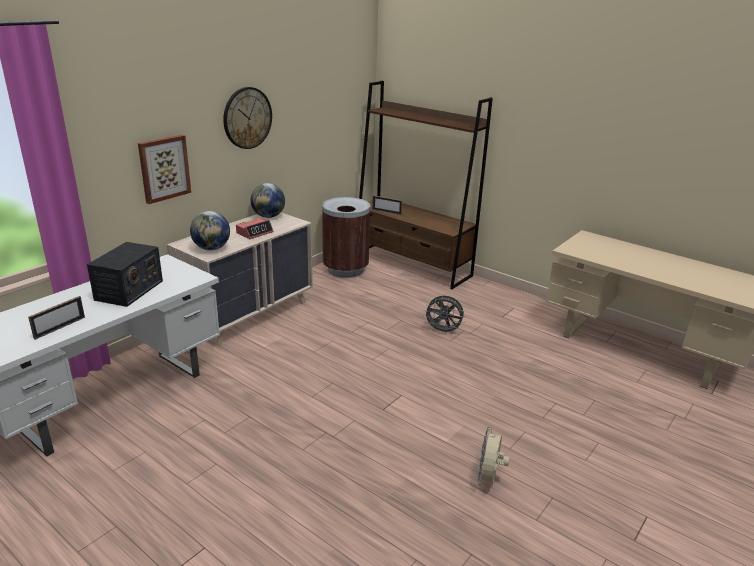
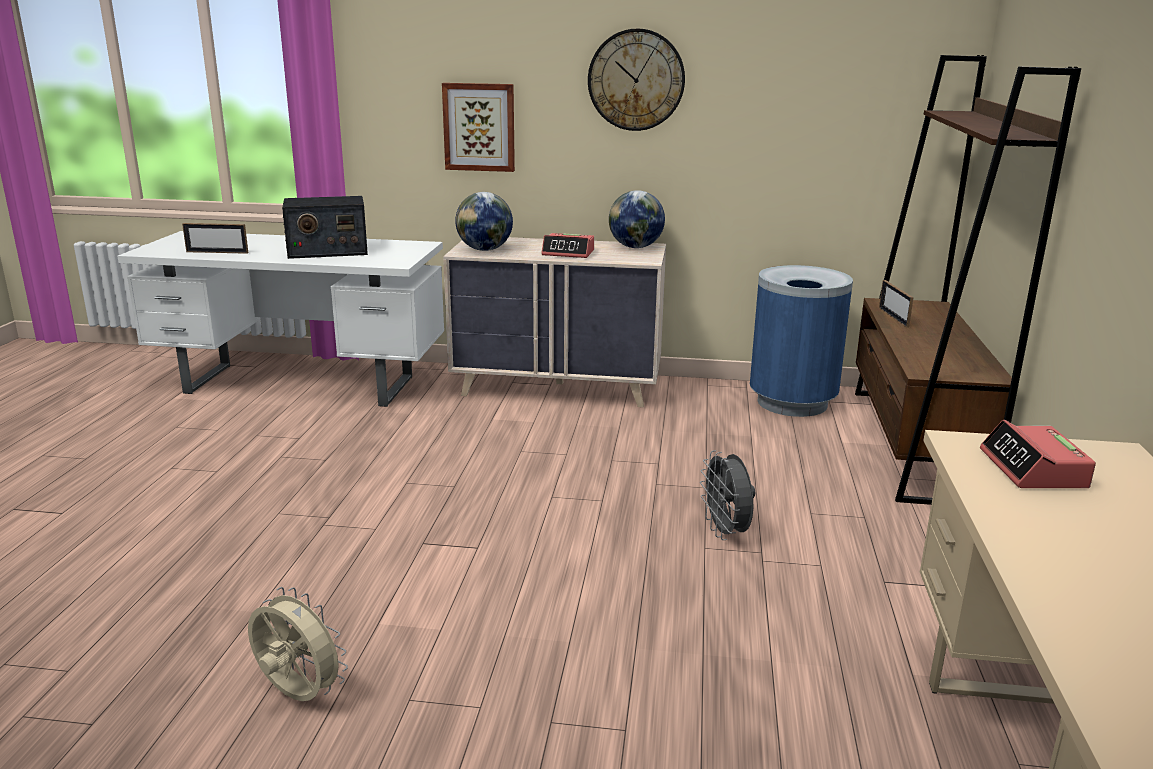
camera: 60 degrees right, 5 degrees down
(345, 269) = (792, 403): brown trash can -> blue trash can
(488, 479) = (297, 696): beige fan -> beige fan turned 45 degrees clockwise
(592, 249) = (1033, 469): none -> alarm clock

